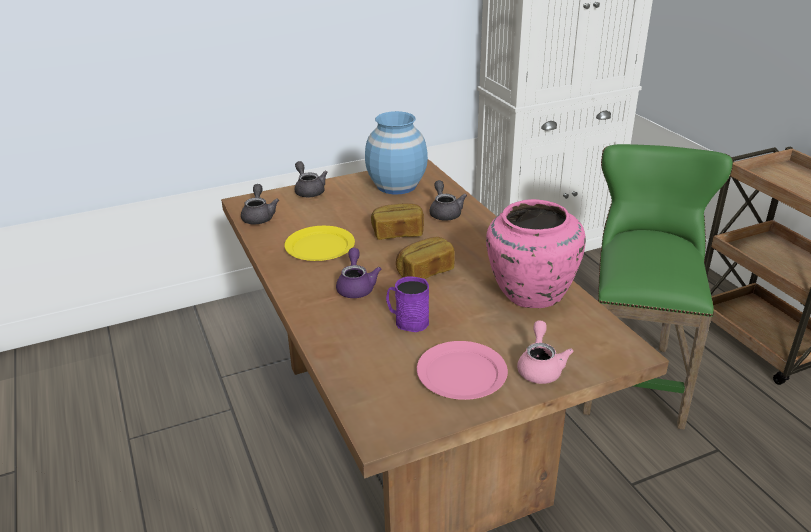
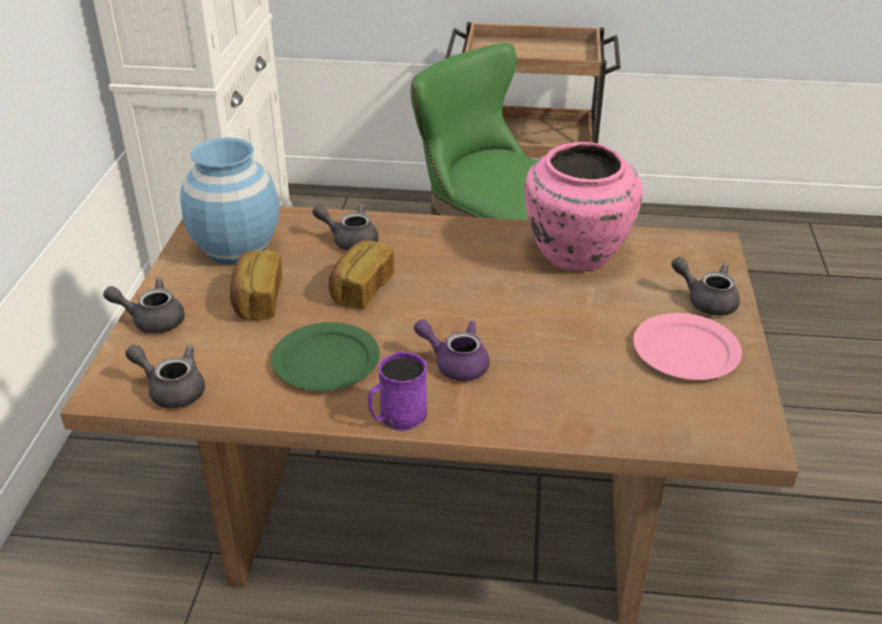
camera: 60 degrees left, 5 degrees up
(320, 246) = (326, 360): yellow plate -> green plate
(407, 321) = (562, 351): purple mug -> purple mug (397, 417)
(424, 272) = (470, 302): bread -> bread (257, 301)
(540, 367) = (706, 300): pink teapot -> grey teapot

